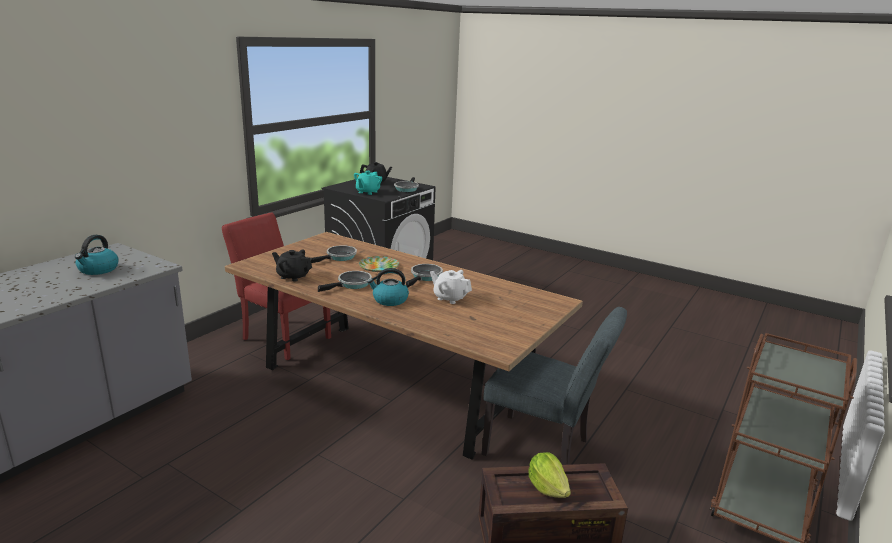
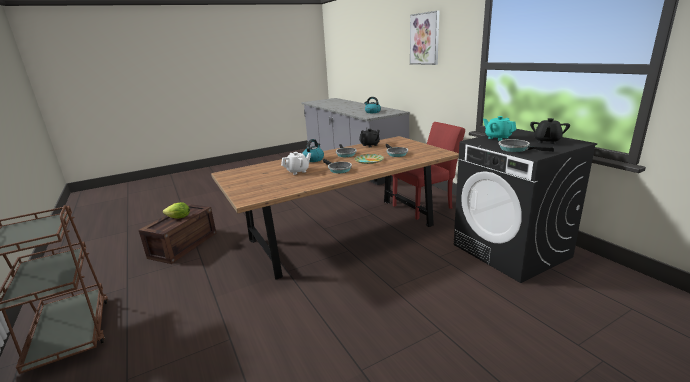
camera: 120 degrees right, 0 degrees up
(129, 100) = (424, 39): none -> picture
(544, 450) = (226, 264): grey chair -> none

